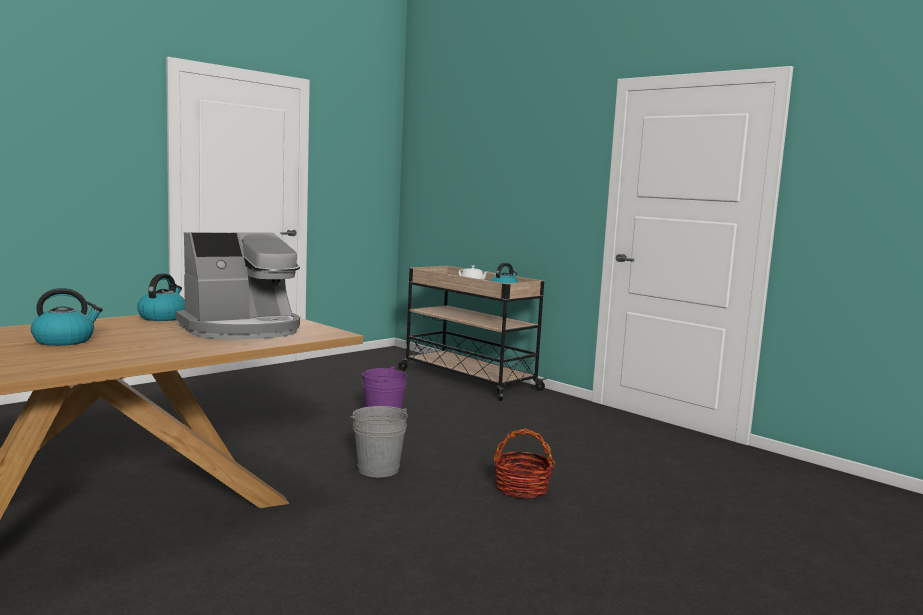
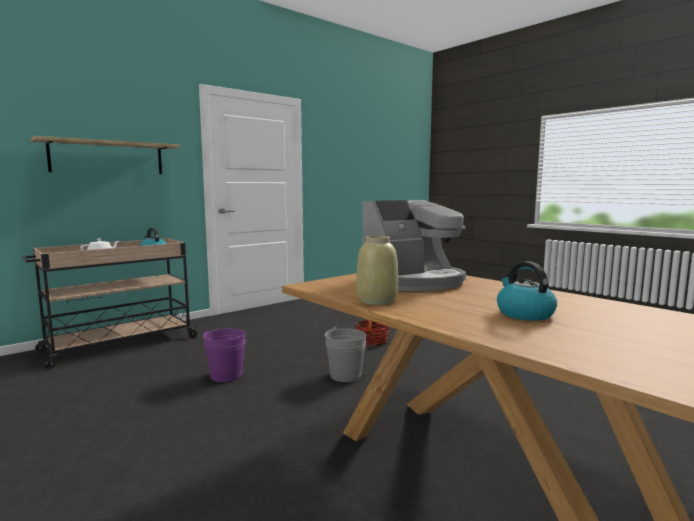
camera: 85 degrees left, 0 degrees up
(163, 317) = (377, 301): kettle -> beige vase
(242, 329) = (413, 281): coffee machine -> coffee machine turned 90 degrees clockwise
(516, 182) = (108, 158): none -> shelf

